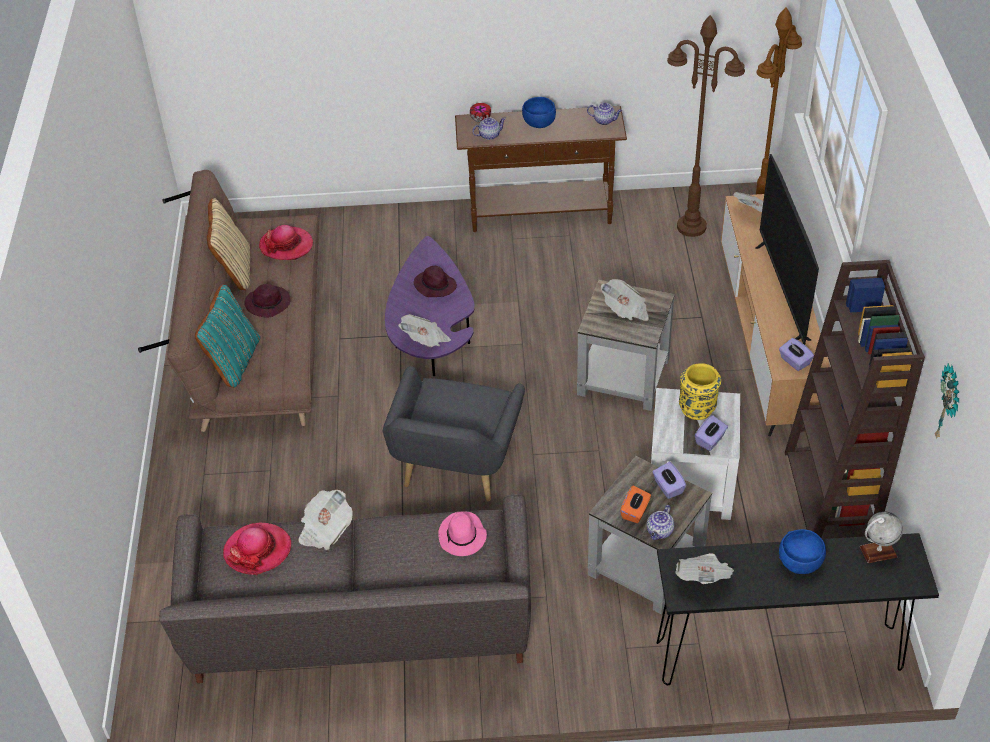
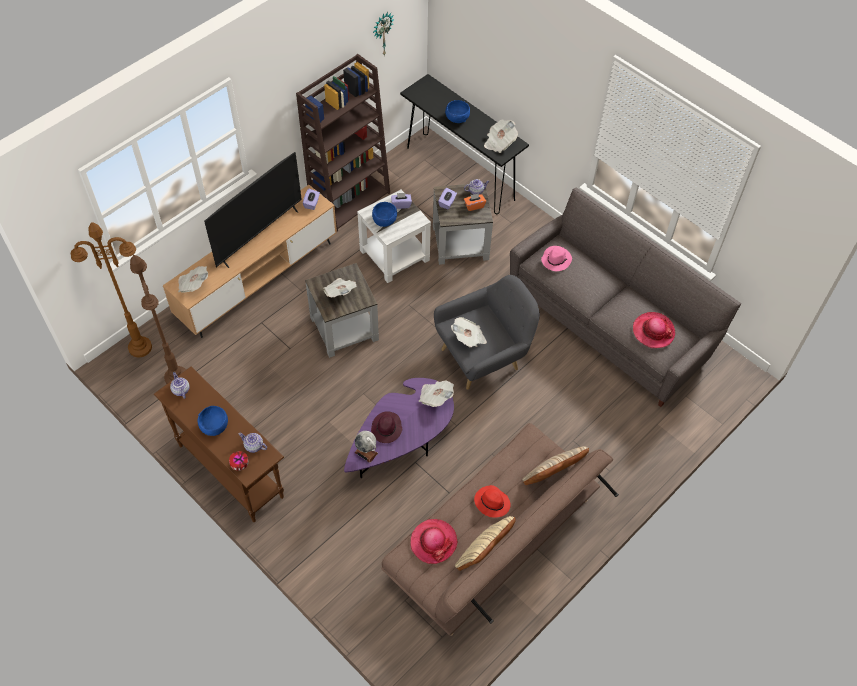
camera: 135 degrees left, 10 degrees up
(234, 361) = (551, 478): turquoise pillow -> beige pillow
(269, 303) = (491, 502): purple hat -> red hat
(325, 530) = (612, 314): newspaper -> newspaper (468, 338)
(697, 408) = (384, 221): yellow vase -> blue bowl
(878, 552) = (424, 99): globe -> globe (366, 452)

